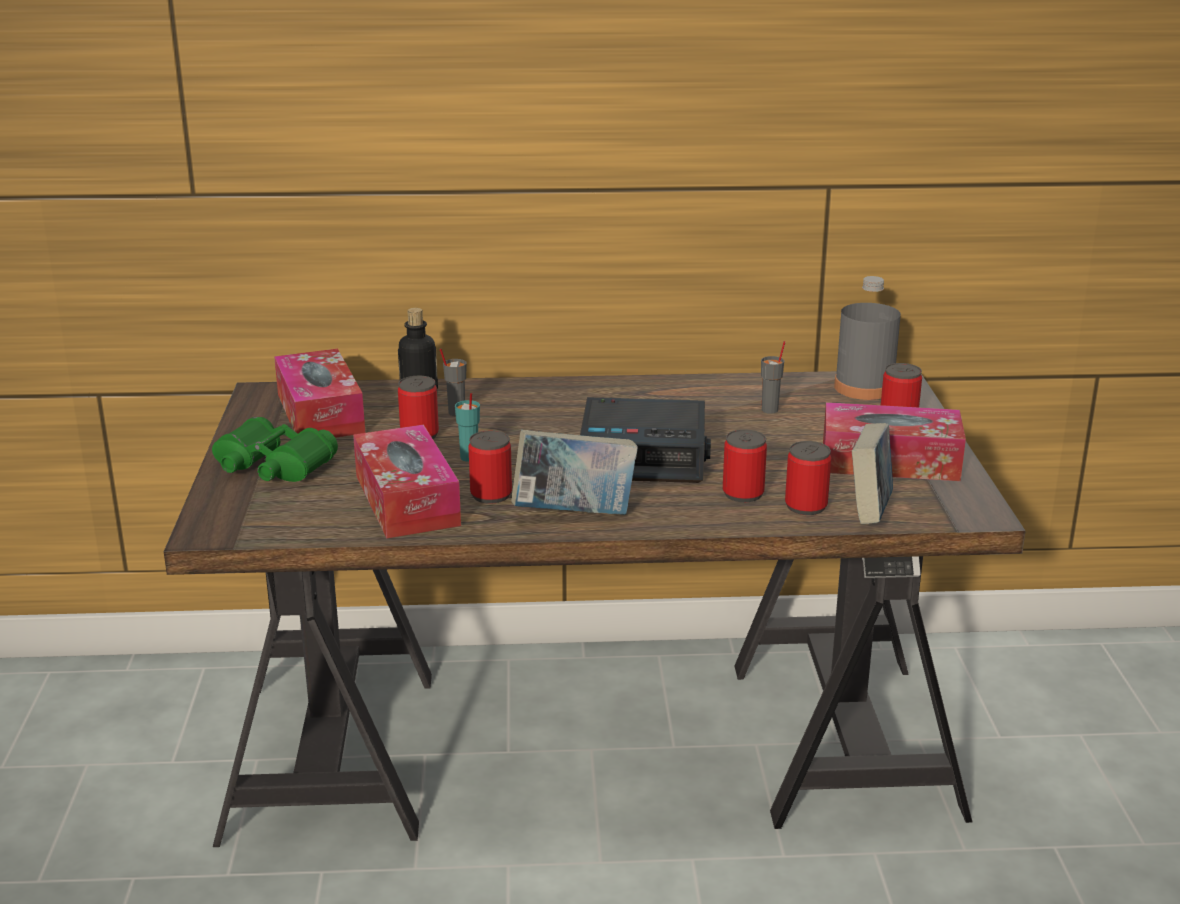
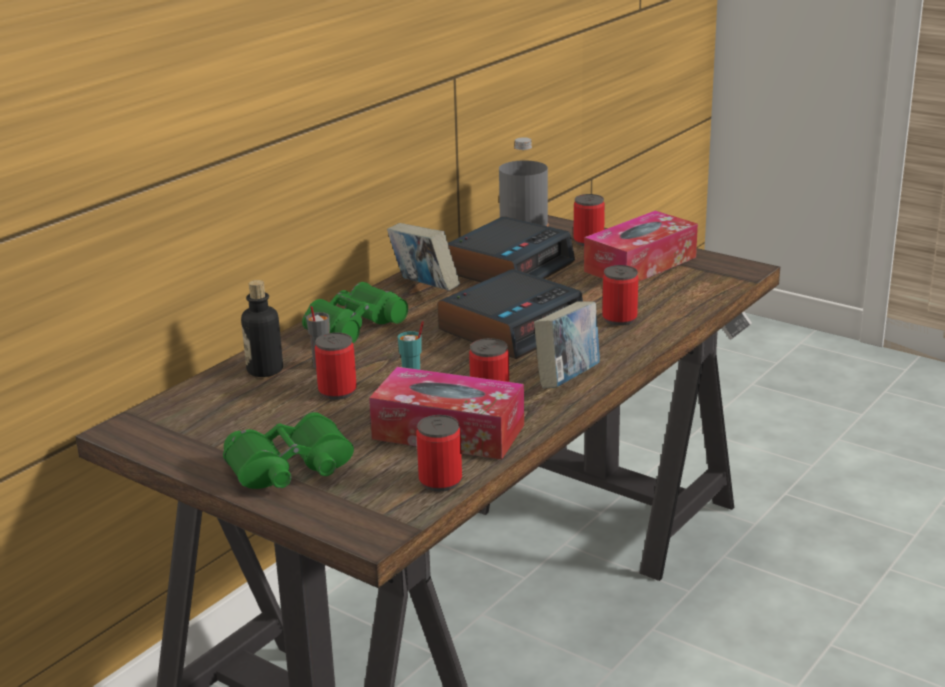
camera: 50 degrees left, 0 degrees up
(320, 413) = (219, 418): tissue box -> none
(546, 396) = (352, 325): none -> green binoculars
(770, 410) = (508, 267): grey cup -> alarm clock
(806, 506) = (665, 308): can -> can (440, 481)
(869, 513) = (701, 295): book -> book (424, 289)

